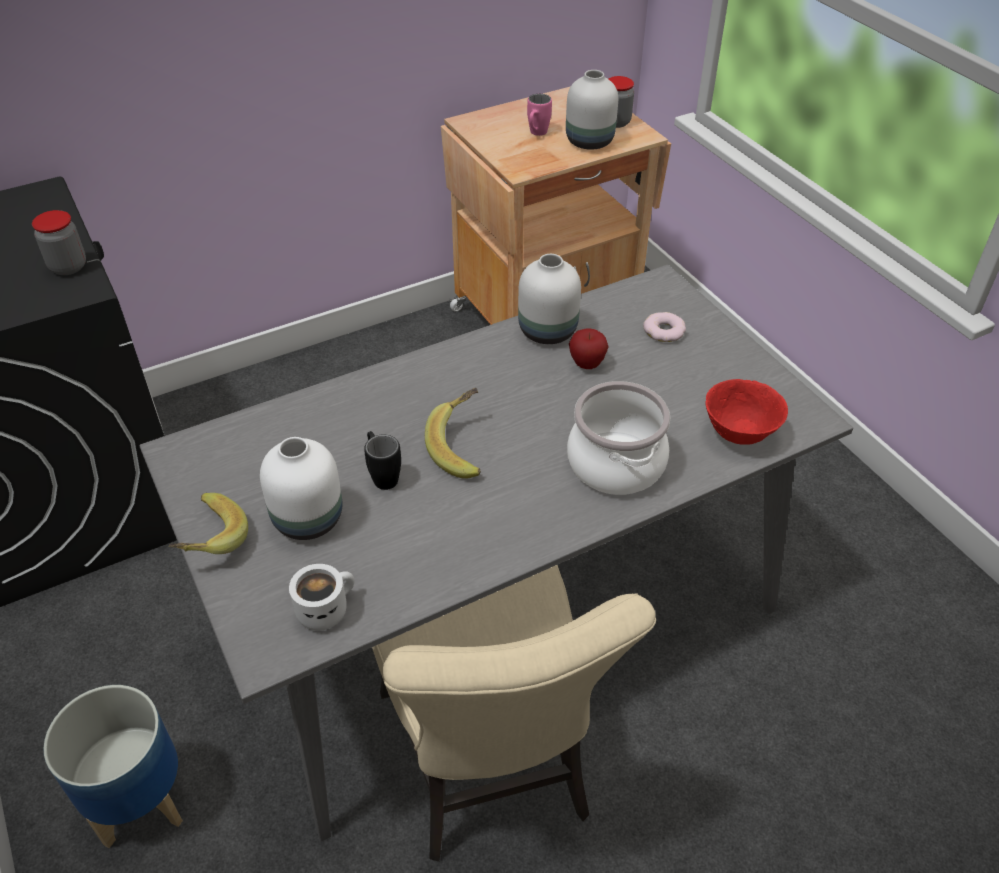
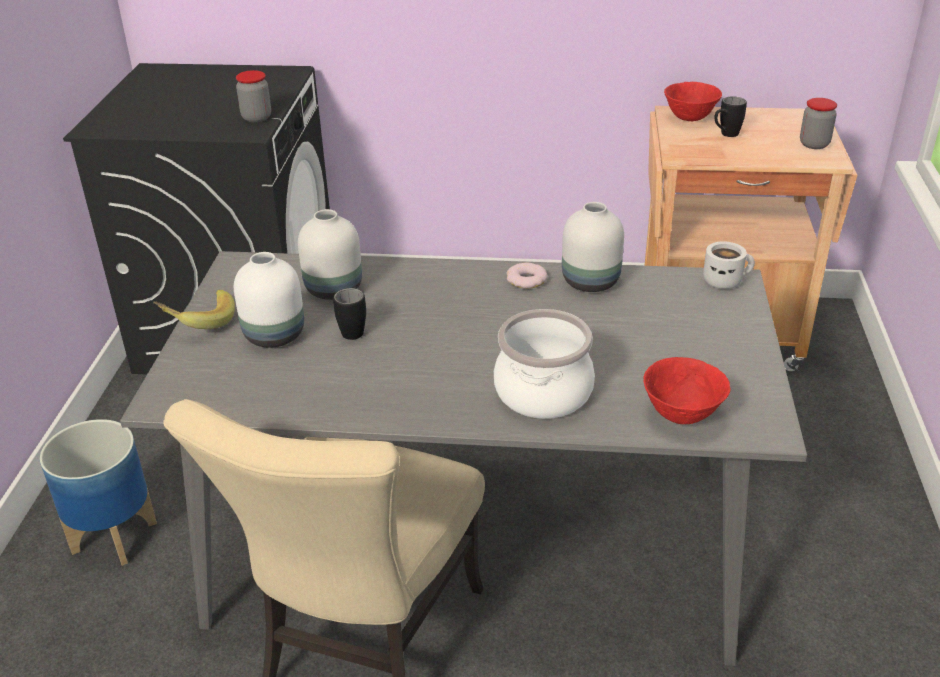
camera: 35 degrees right, 10 degrees down
(325, 608) = (225, 393): white mug -> white mug (725, 280)
(464, 447) = (433, 335): banana -> none
(490, 124) = (690, 118): none -> red bowl
(536, 134) = (725, 135): pink mug -> black mug
(587, 364) = (598, 316): apple -> none
(588, 141) = (768, 152): white vase -> white vase (332, 288)
(664, 331) = (697, 316): donut -> donut (526, 280)

